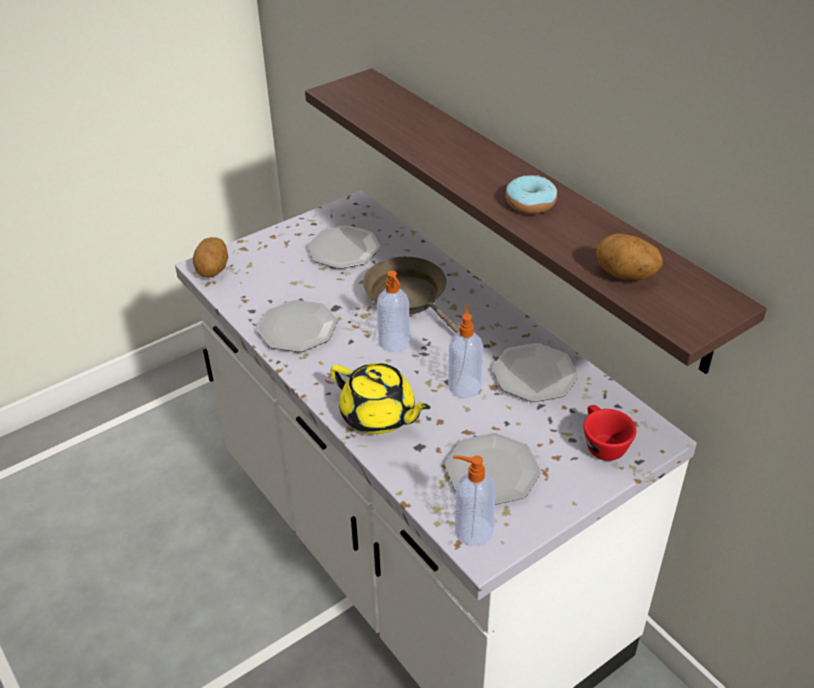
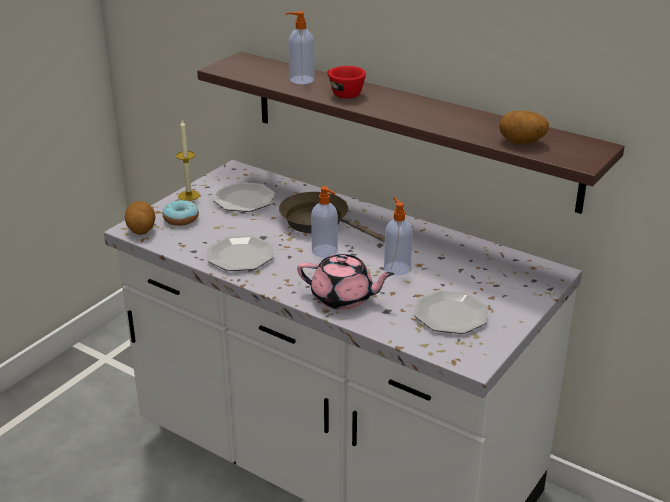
camera: 20 degrees left, 10 degrees down
(287, 232) = (189, 195): none -> candle
(379, 416) = (343, 298): yellow teapot -> pink teapot
(472, 530) = (458, 352): soap dispenser -> soap dispenser (300, 80)
(530, 203) = (425, 113): donut -> donut (181, 219)
(534, 375) = (444, 253): plate -> none
(601, 444) = (518, 283): red cup -> red cup (343, 93)

